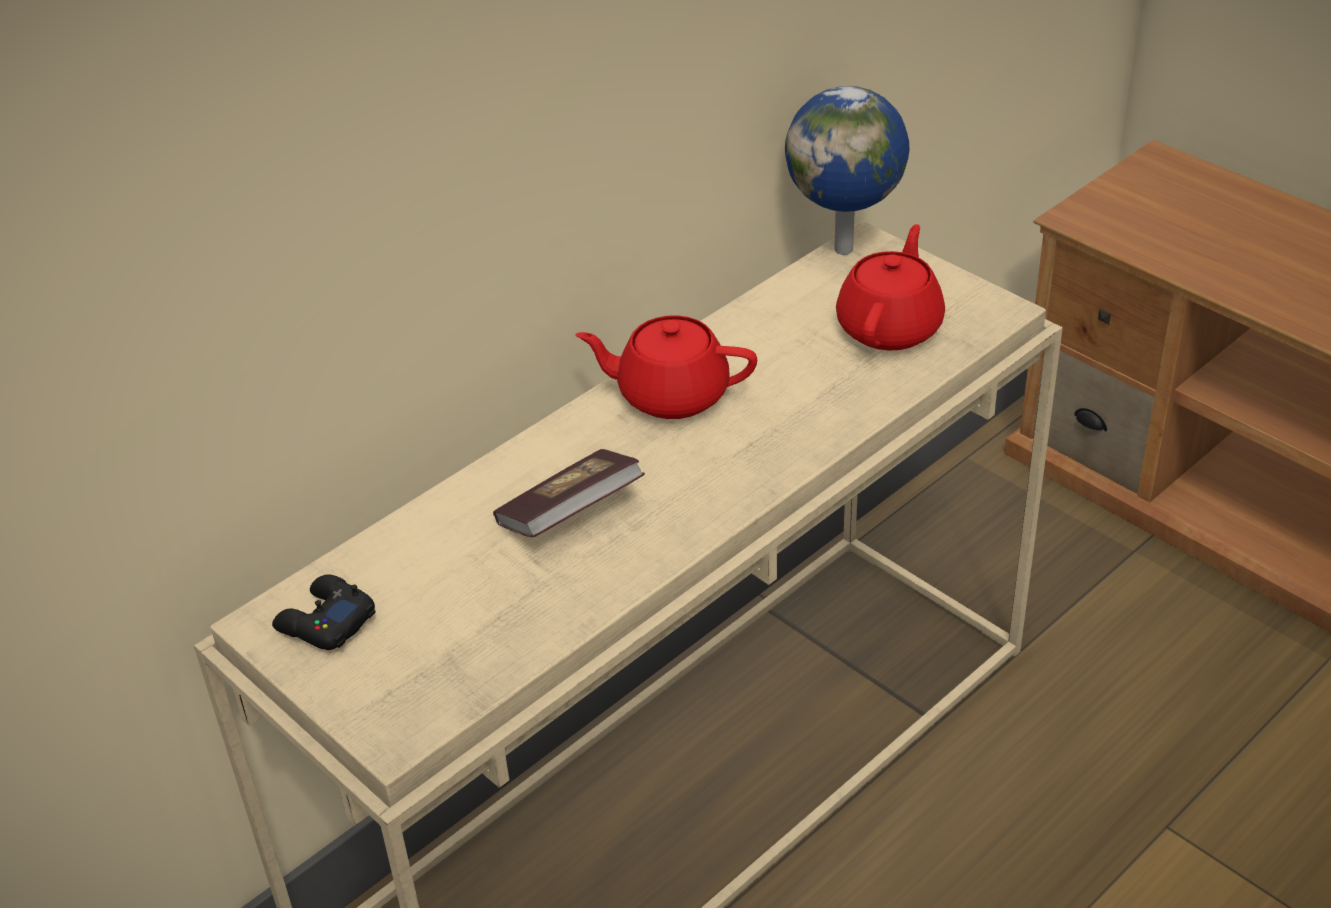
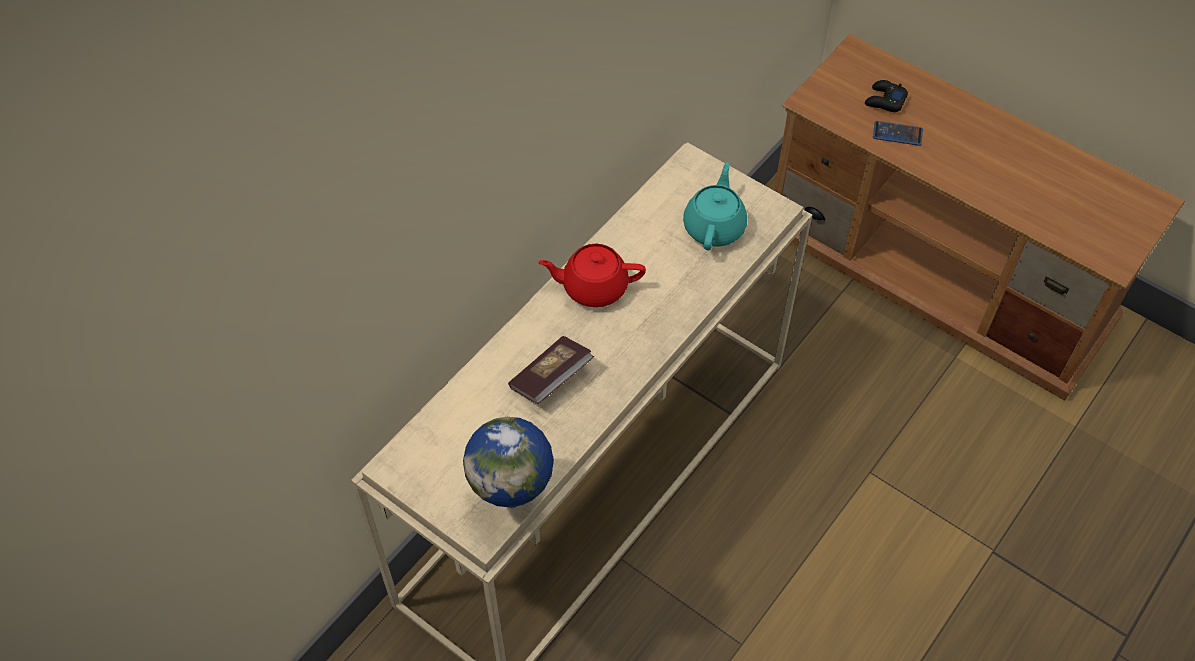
camera: 10 degrees left, 15 degrees up
(325, 622) = (427, 463): black game controller -> black game controller (884, 100)
(846, 248) = (681, 166): globe -> globe (514, 500)
(890, 327) = (714, 227): red teapot -> turquoise teapot
(1223, 262) = (897, 134): none -> phone

